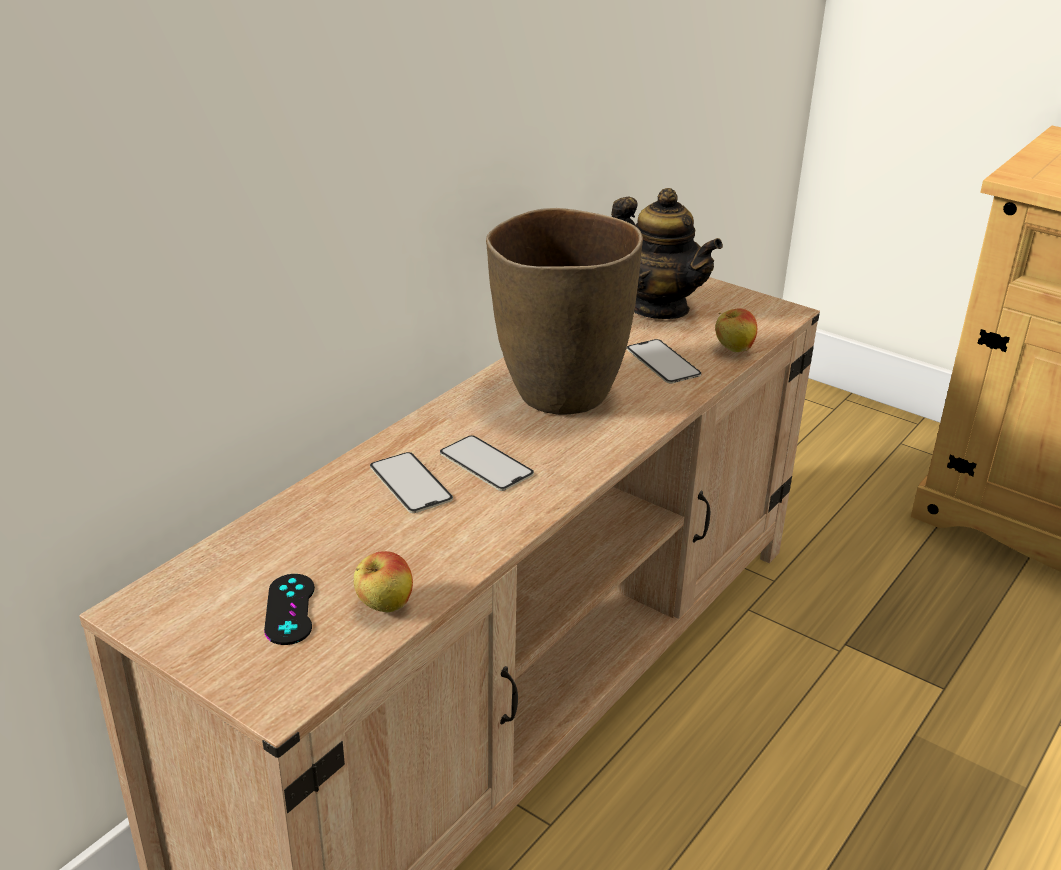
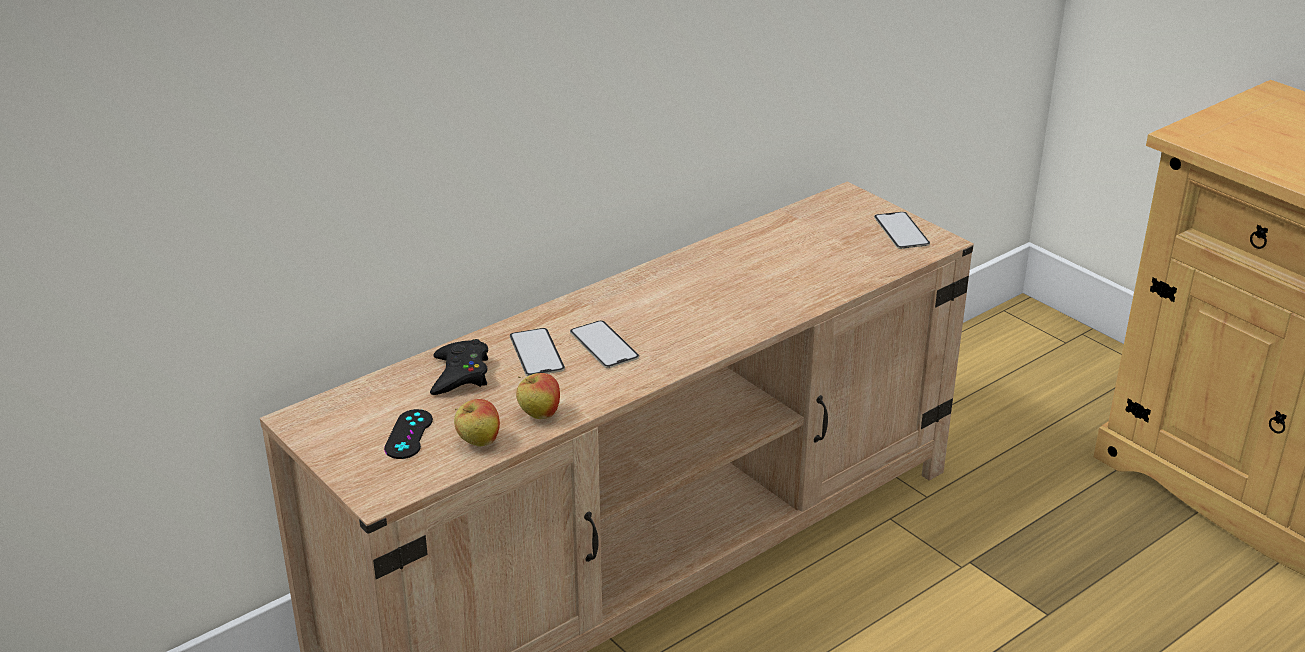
camera: 15 degrees right, 0 degrees up
(327, 522) = (460, 374): none -> black game controller
(559, 394) = (692, 294): brown vase -> none
(657, 307) = (820, 225): teapot -> none
(663, 362) = (798, 276): phone -> phone (901, 231)
(733, 350) = (869, 271): apple -> apple (539, 415)

